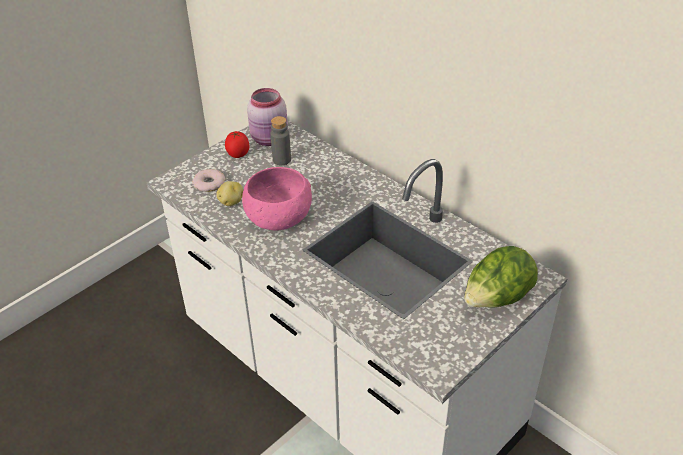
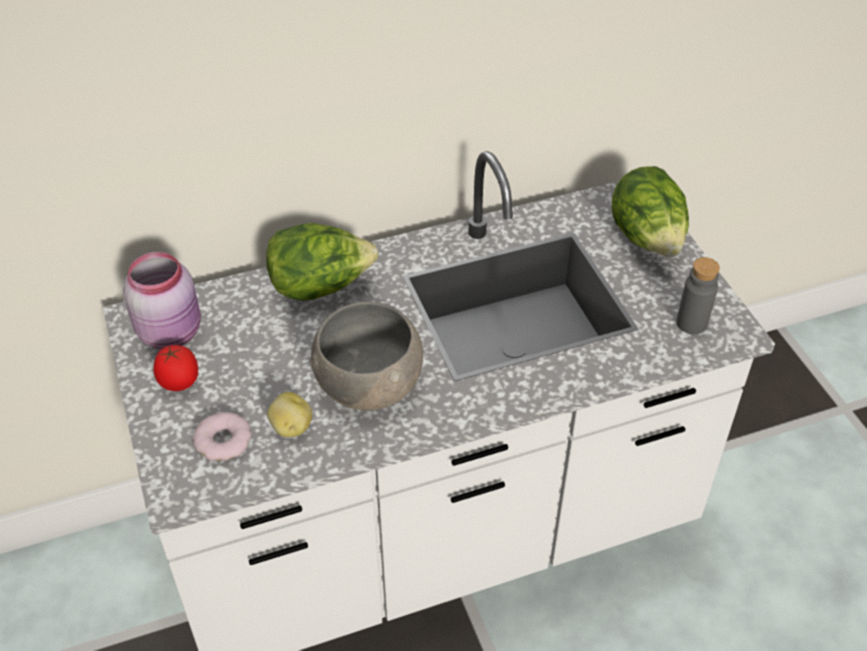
camera: 65 degrees left, 5 degrees up
(279, 218) = (369, 382): pink bowl -> grey bowl
(282, 160) = (236, 336): grey bottle -> grey bottle (691, 323)
(339, 174) = (320, 286): none -> lettuce

